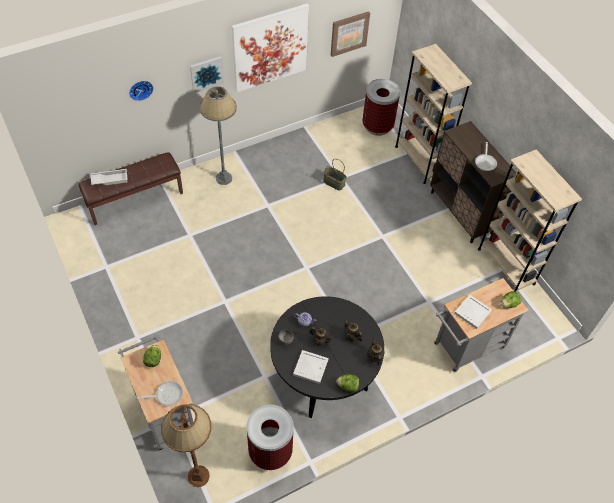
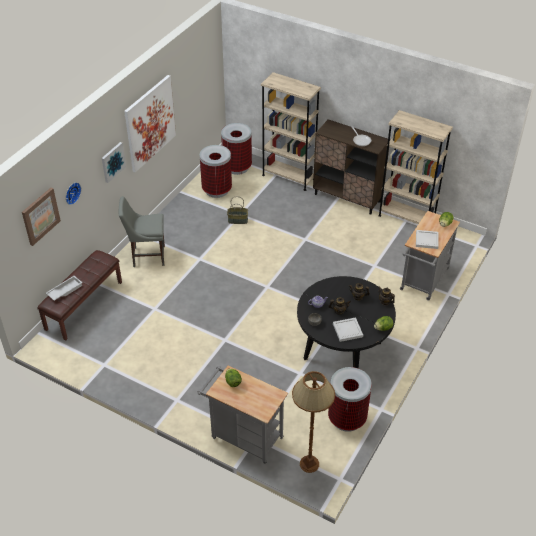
camera: 30 degrees left, 10 degrees down
(166, 394) = (264, 398): frying pan -> none
(224, 178) = (147, 256): grey floor lamp -> grey chair
(339, 141) = (217, 190): none -> trash can
(349, 33) = (196, 93): picture -> picture (40, 216)

